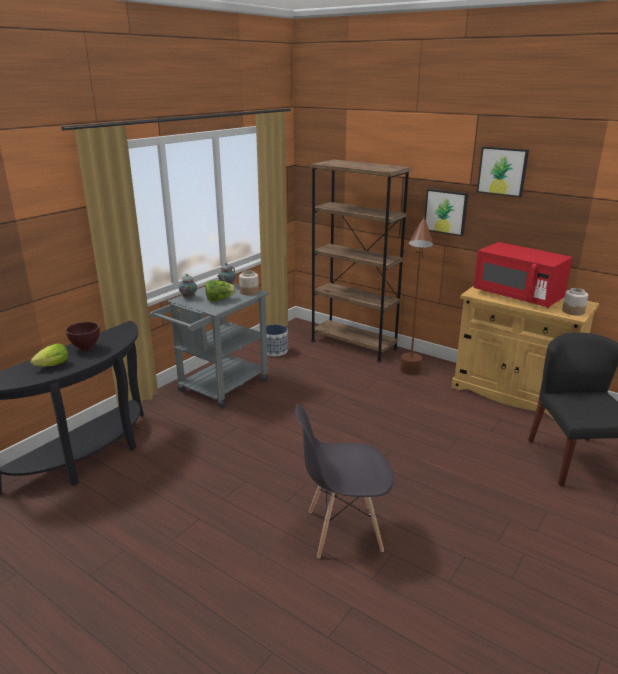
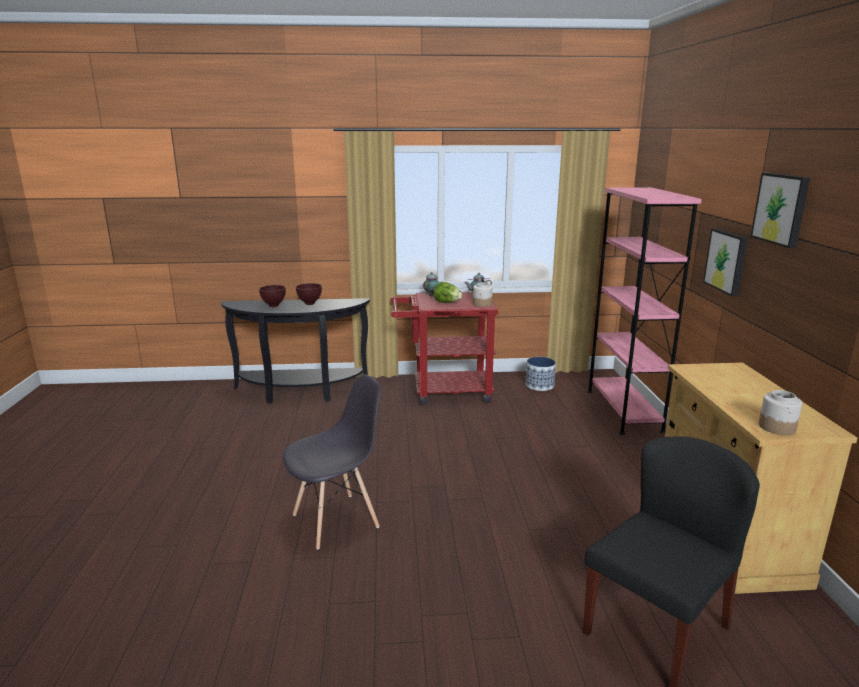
camera: 50 degrees right, 5 degrees down
(51, 366) = (274, 306): lettuce -> brown bowl
(218, 389) = (443, 391): grey cart -> red cart
(343, 531) = (336, 520): grey chair -> grey chair turned 105 degrees clockwise
(353, 345) = (623, 410): brown bookcase -> pink bookcase
(410, 378) = (624, 460): brown floor lamp -> none
(517, 296) = (741, 389): red microwave -> none

